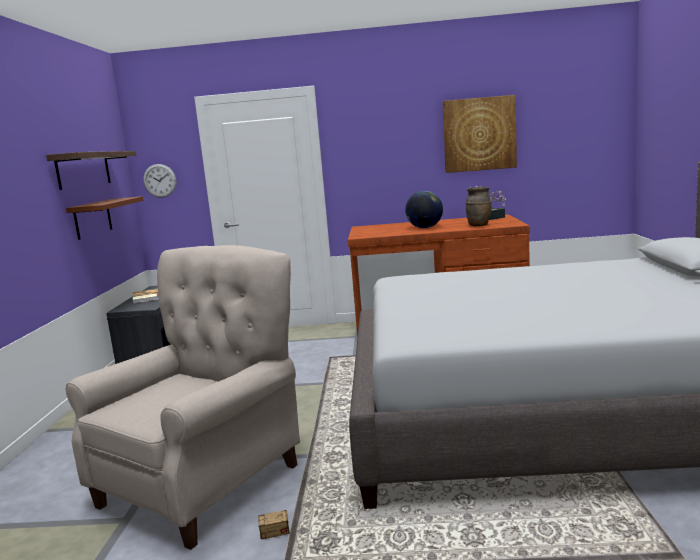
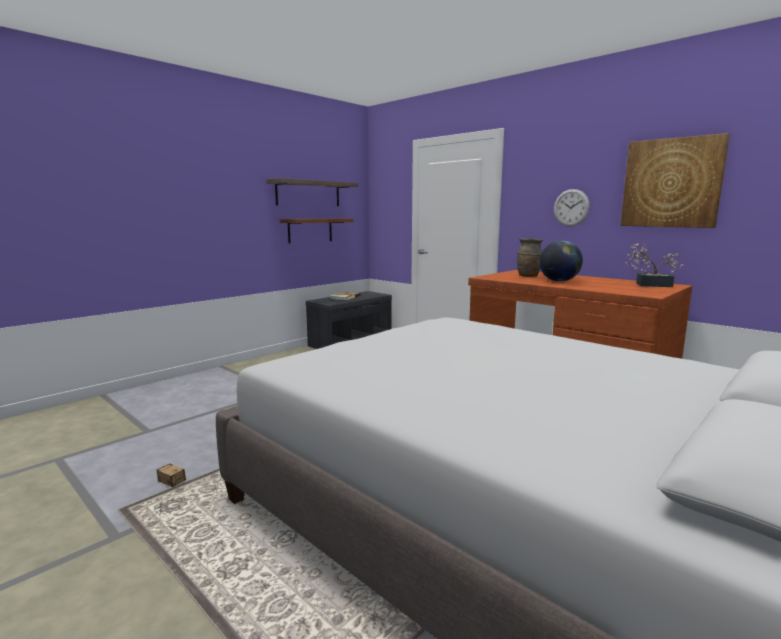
camera: 40 degrees right, 0 degrees up
(160, 180) = (384, 209): wall clock -> wall clock (571, 208)
(208, 481) = (212, 431): beige armchair -> none
(479, 225) = (611, 289): brown vase -> brown vase (528, 276)

